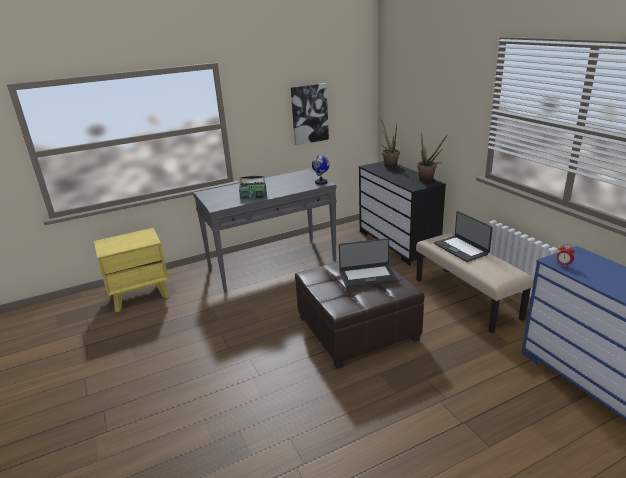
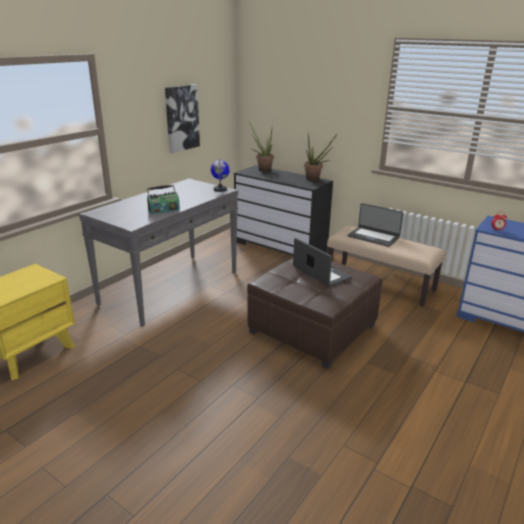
camera: 30 degrees left, 0 degrees up
(367, 276) = (321, 273): laptop -> laptop turned 90 degrees counterclockwise

